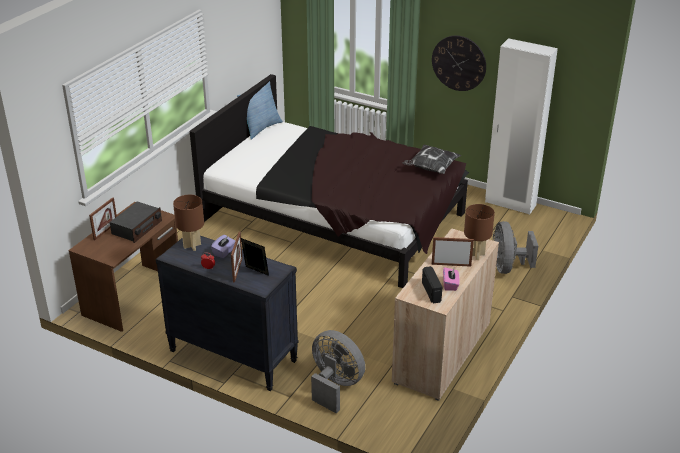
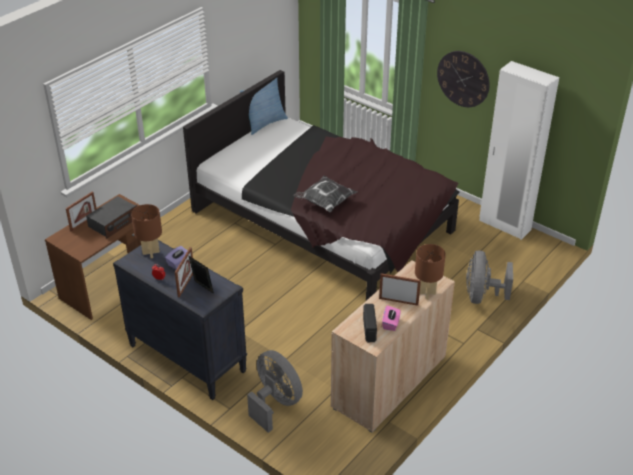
camera: 10 degrees right, 5 degrees up
(431, 168) = (420, 185): pillow -> pillow (325, 202)

